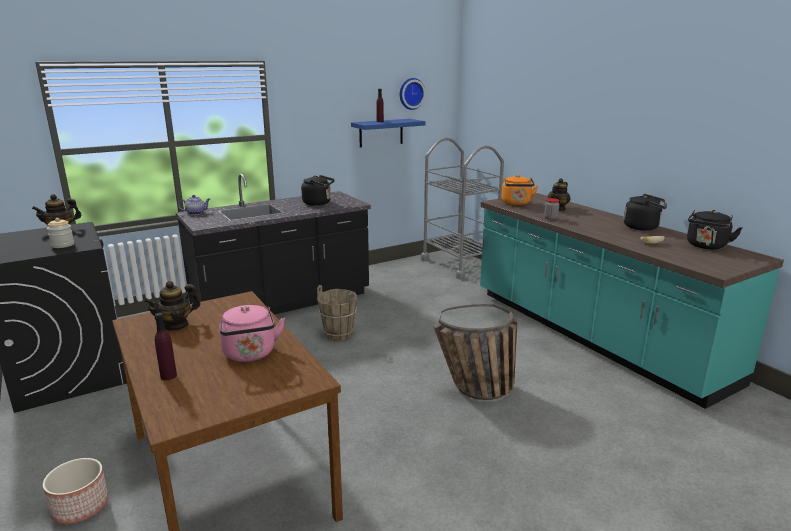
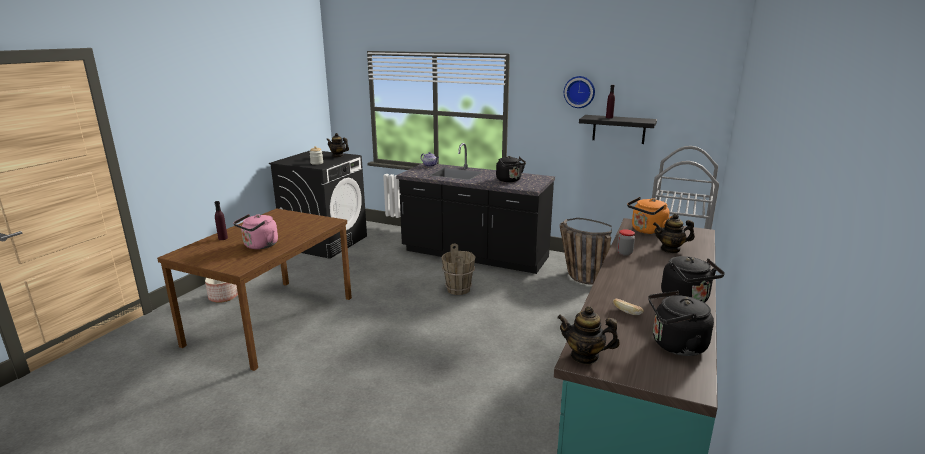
camera: 55 degrees right, 0 degrees up
(176, 325) = (281, 220): teapot -> teapot (585, 356)
(381, 133) = (619, 129): blue shelf -> black shelf
(411, 93) = (661, 92): wall clock -> wall clock (579, 92)
(474, 391) = (442, 371): basket -> basket (578, 276)

